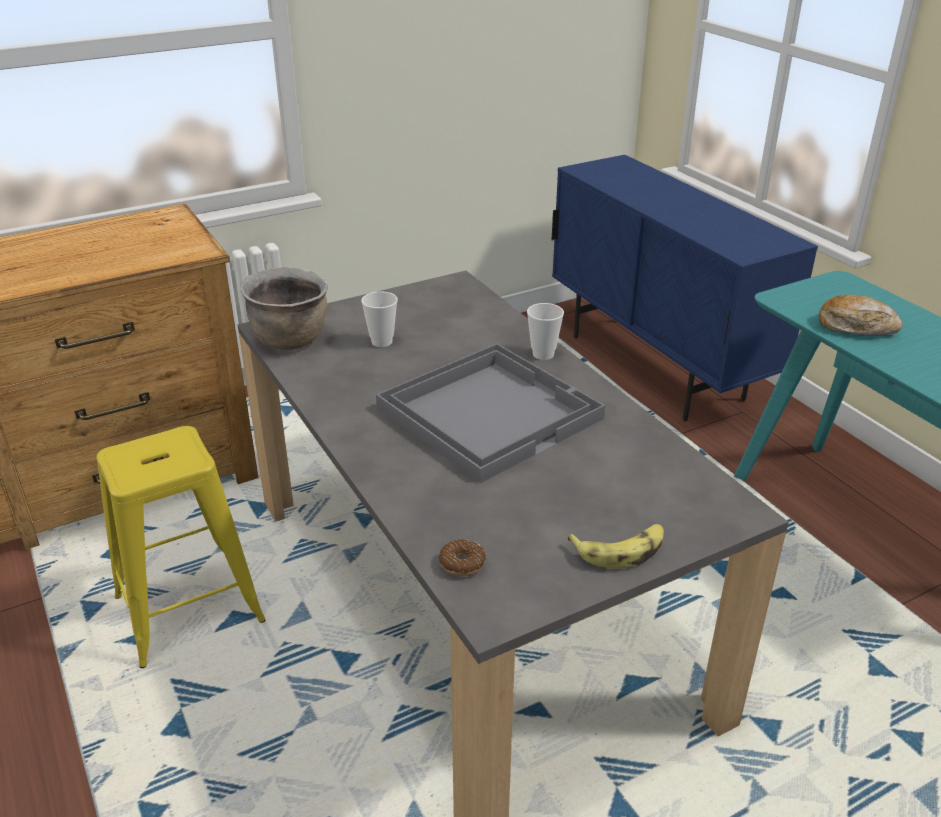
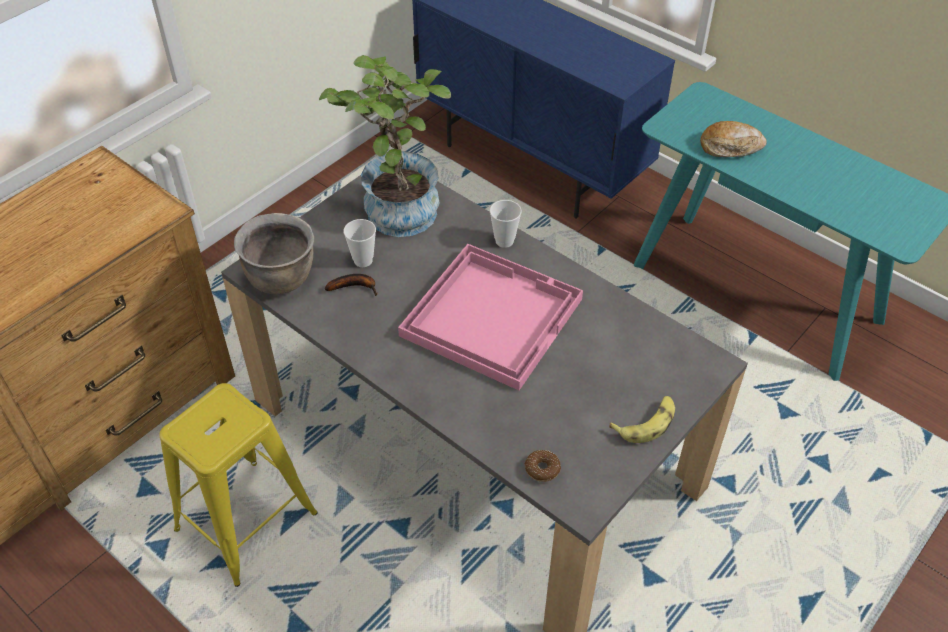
camera: 20 degrees left, 15 degrees up
(359, 360) = (355, 286): none -> banana
(446, 307) = (397, 205): none -> potted plant
(489, 411) = (491, 316): grey tray -> pink tray

